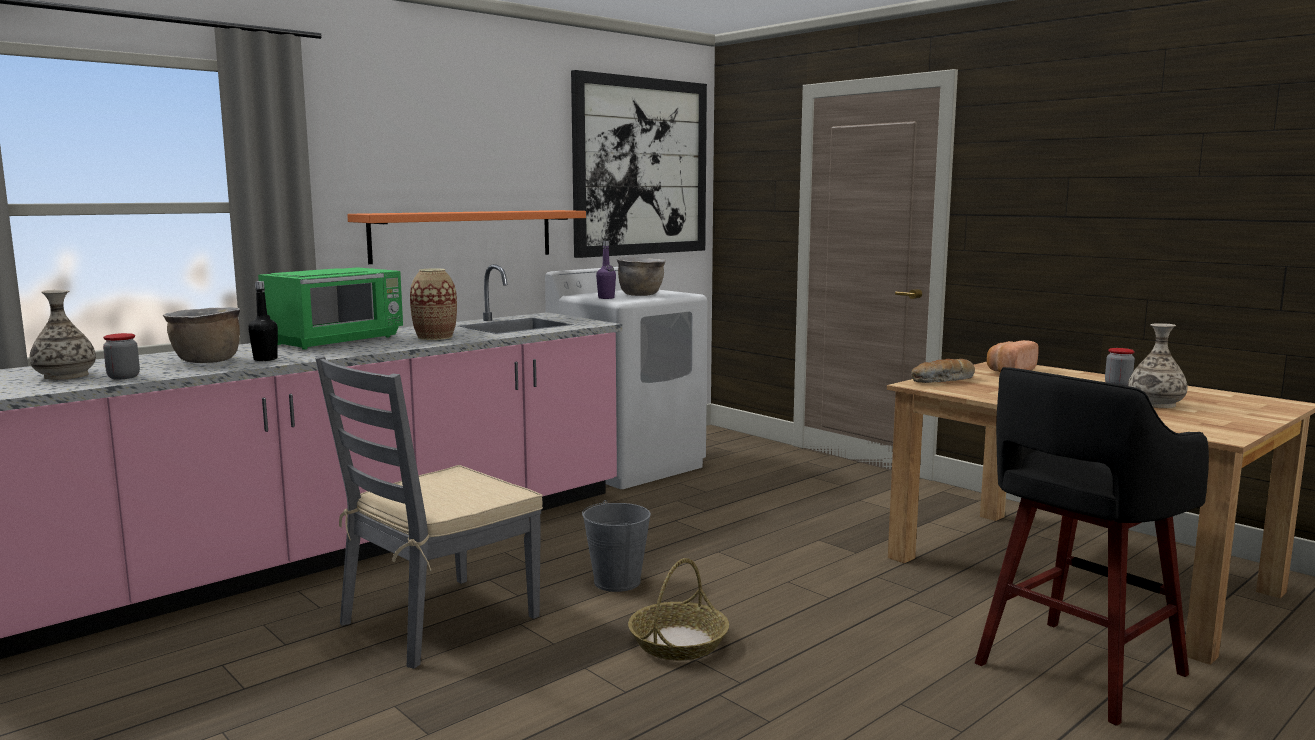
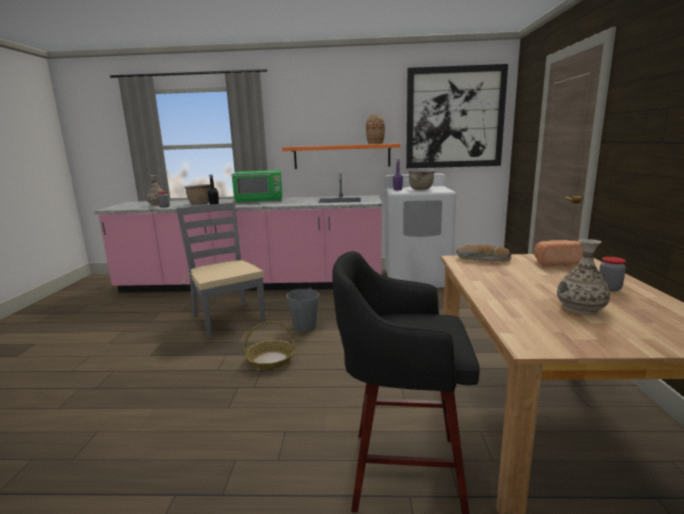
camera: 45 degrees right, 5 degrees up
(434, 337) = (291, 202): vase -> vase (375, 144)
(438, 620) = (227, 319): grey chair -> grey chair turned 60 degrees clockwise

